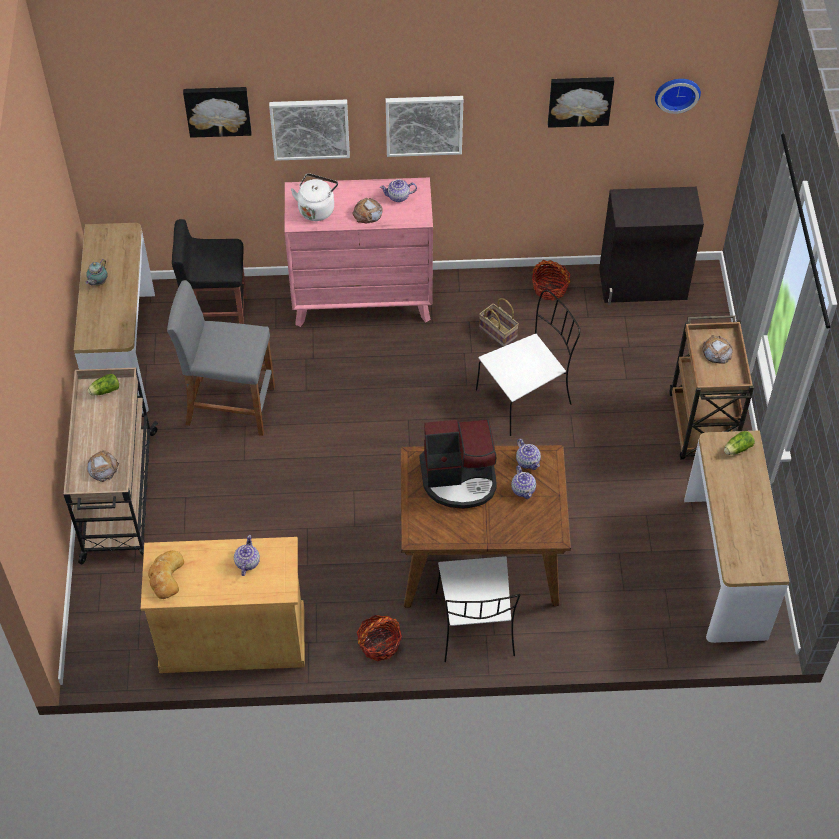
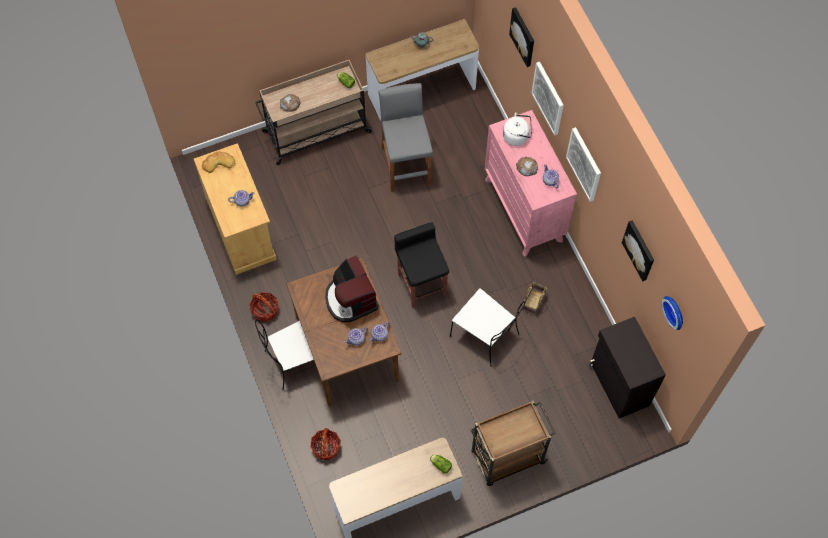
camera: 70 degrees right, 10 degrees up
(217, 315) = (474, 131): black stool -> black stool (421, 284)
(550, 288) = (587, 323): basket -> basket (326, 447)
(716, 351) = (518, 429): bread -> none

